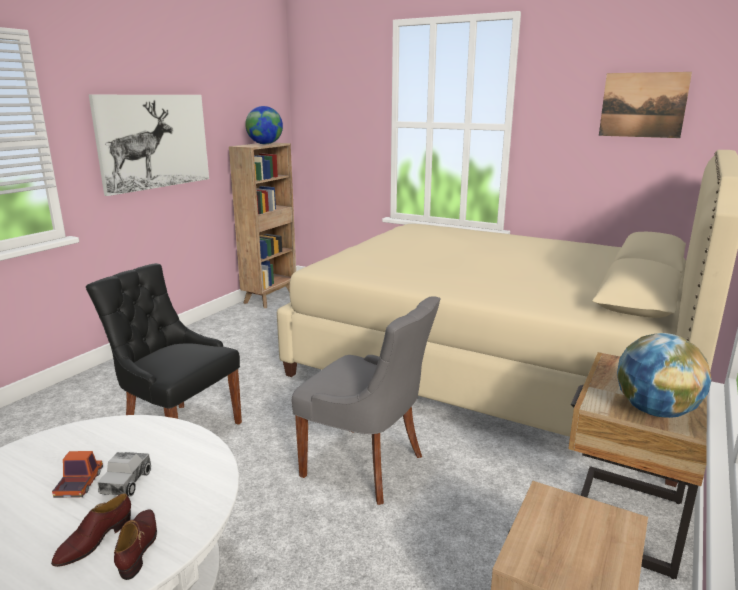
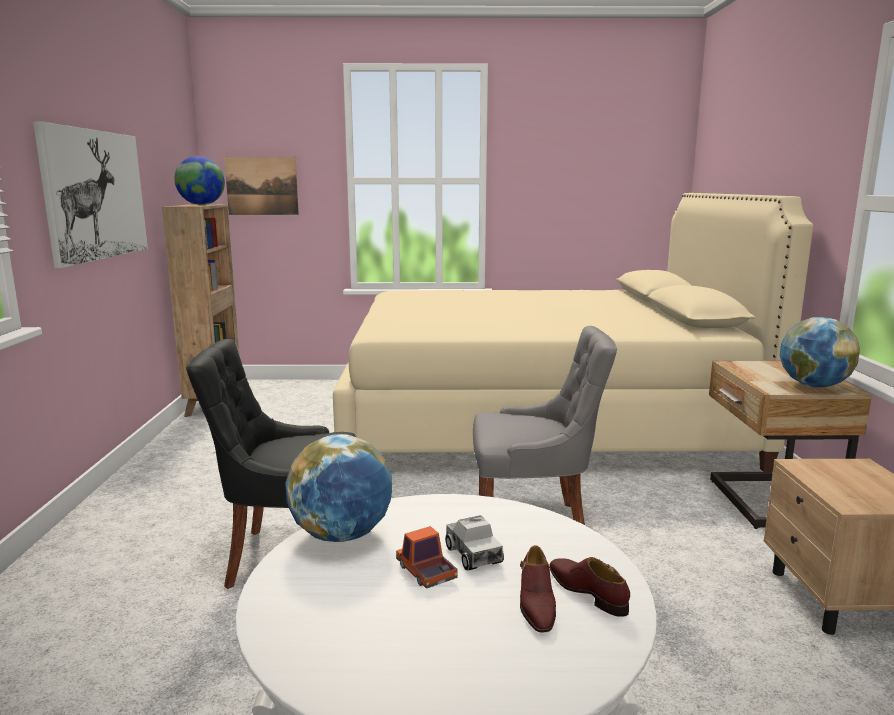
camera: 30 degrees left, 5 degrees down
(85, 436) = (342, 535): none -> globe
(643, 105) = (608, 157): picture -> picture (262, 186)

